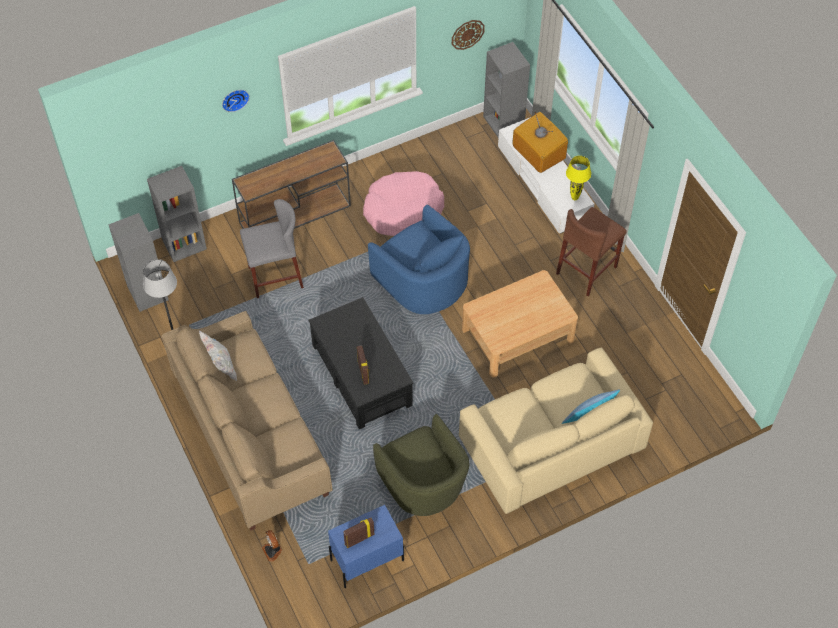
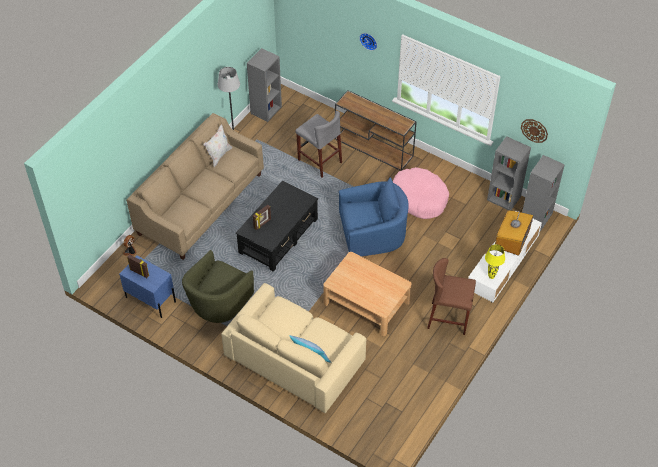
camera: 60 degrees right, 5 degrees down
(184, 244) = (312, 109): grey bookcase -> grey bookcase (504, 198)
(423, 279) = (372, 233): blue armchair -> blue armchair turned 120 degrees counterclockwise

